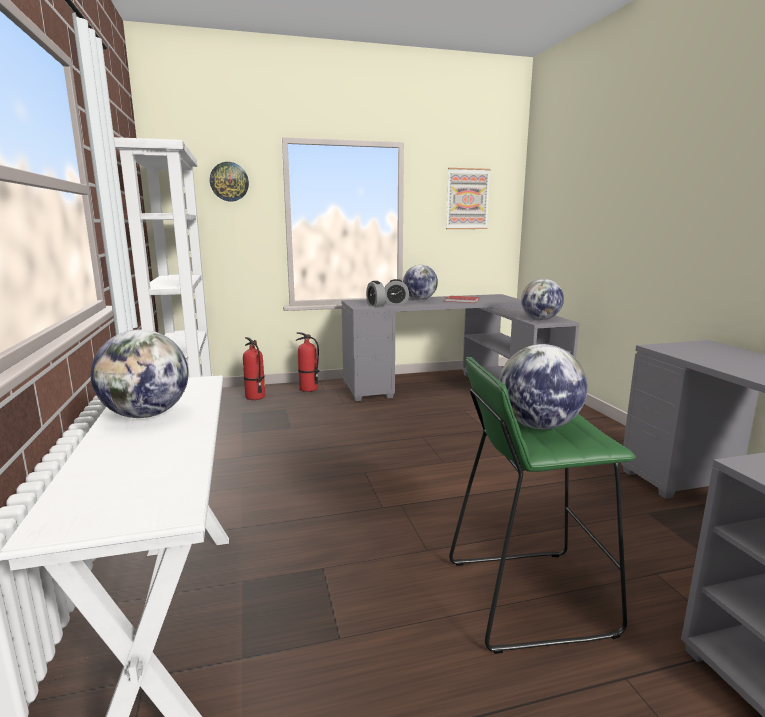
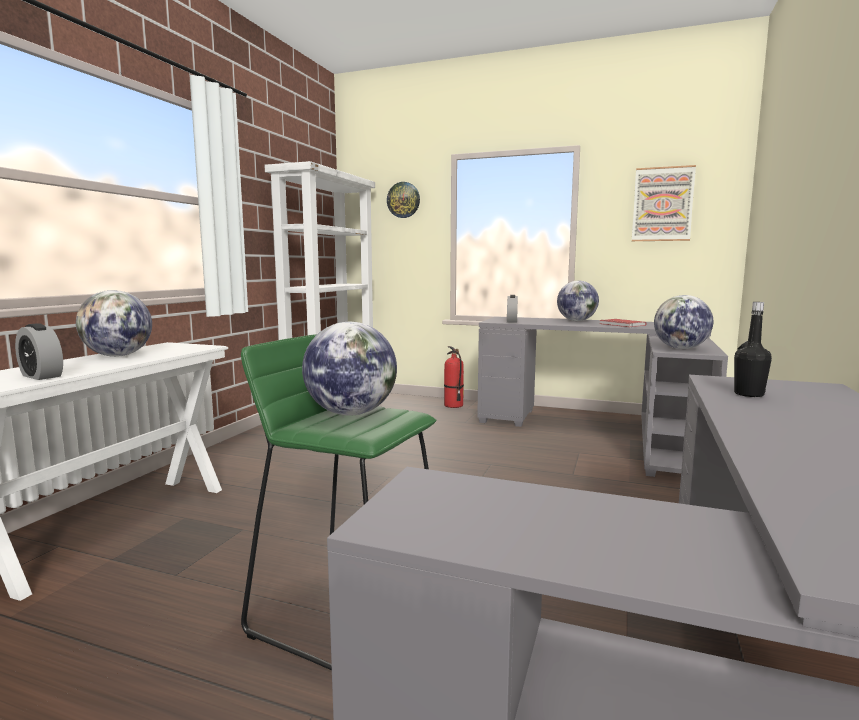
camera: 35 degrees right, 5 degrees down
(255, 397) = (399, 404): fire extinguisher -> none
(396, 303) = (538, 321): alarm clock -> alarm clock (41, 376)
(705, 356) = (748, 394): none -> black bottle

